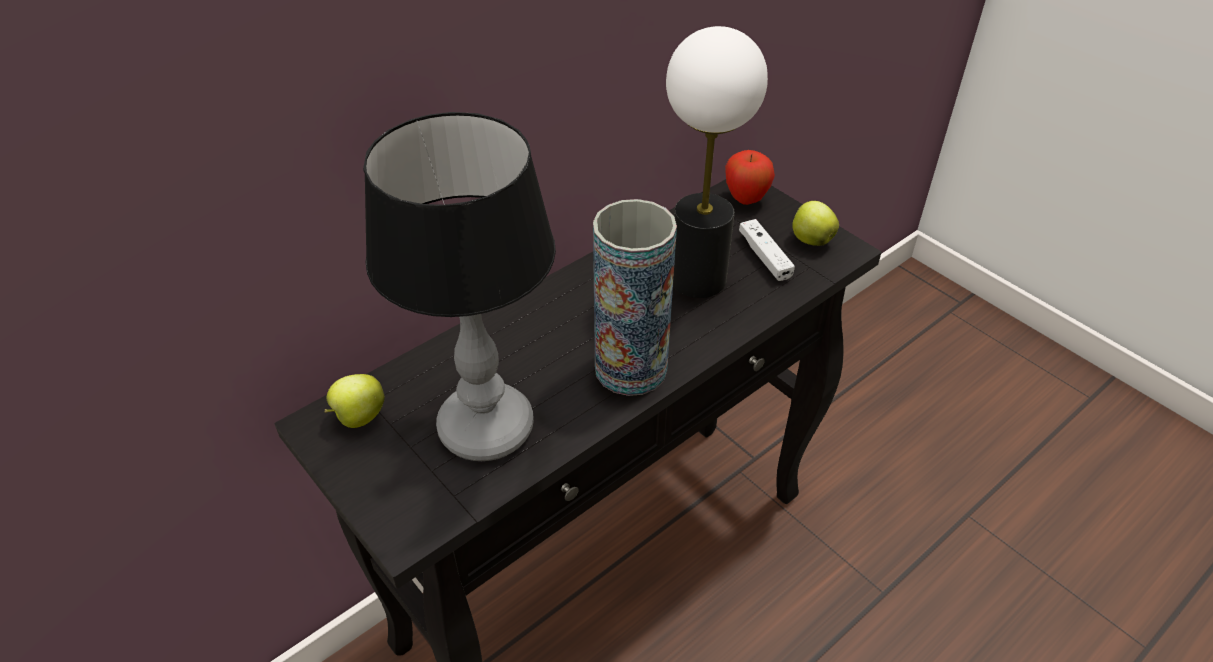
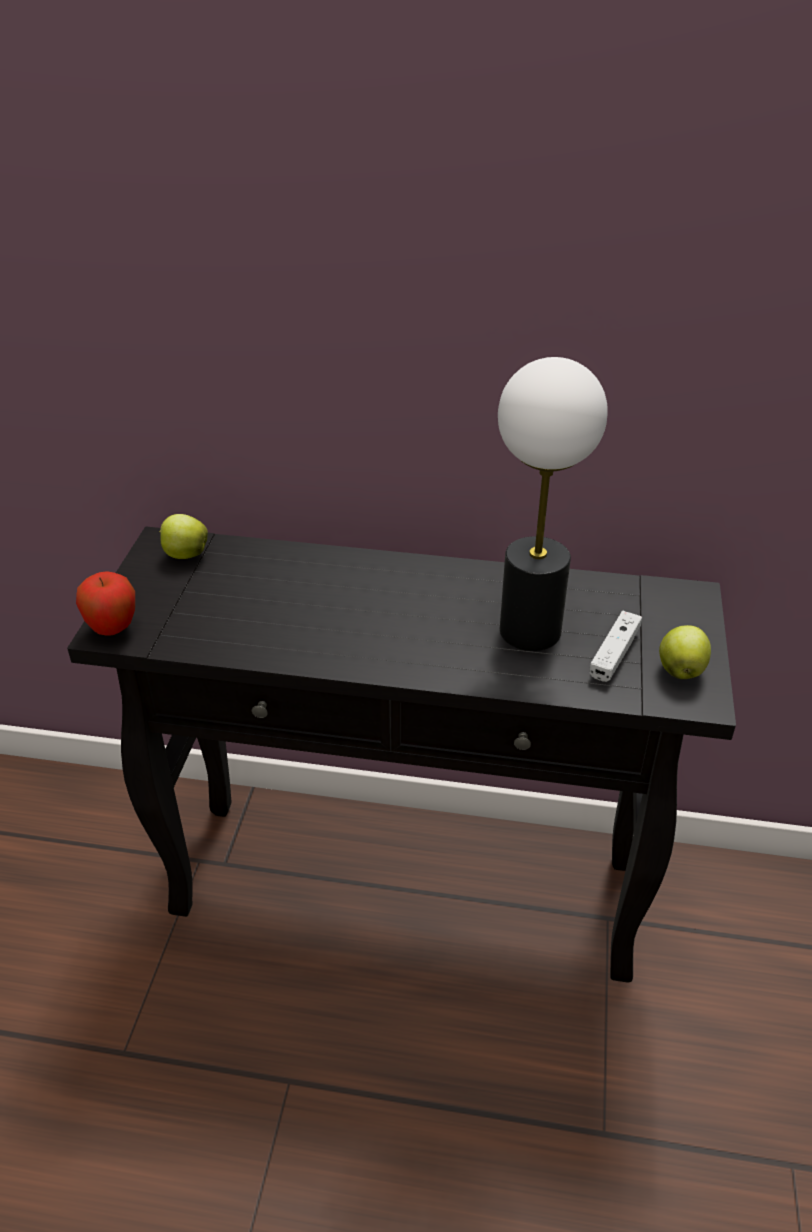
camera: 50 degrees right, 5 degrees down
(484, 428) = (235, 612): table lamp -> none
(630, 368) = (378, 649): vase -> none
(746, 199) = (677, 604): apple -> apple (113, 629)

